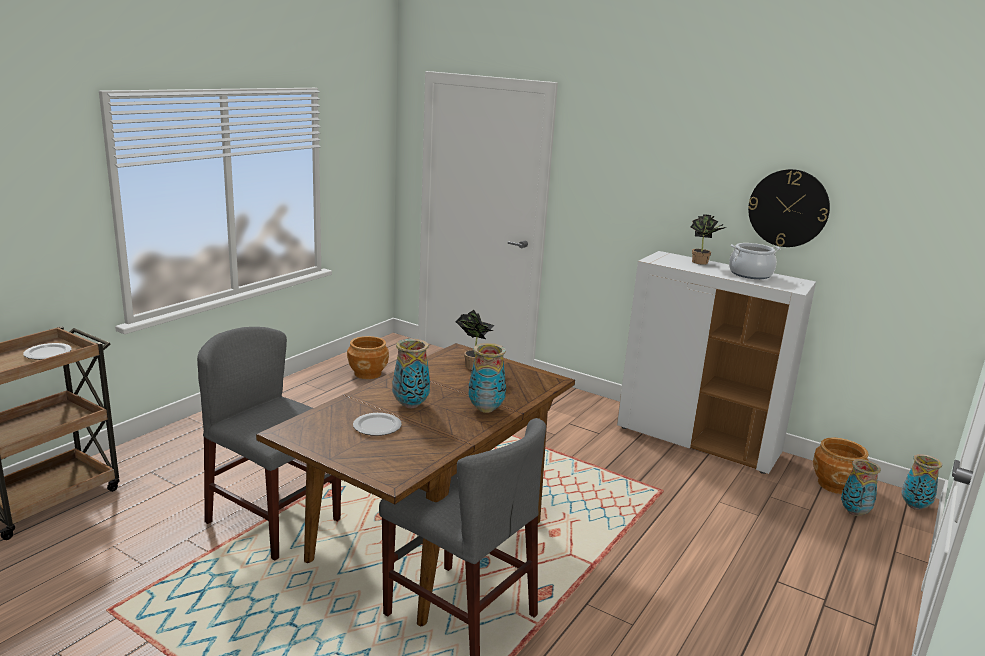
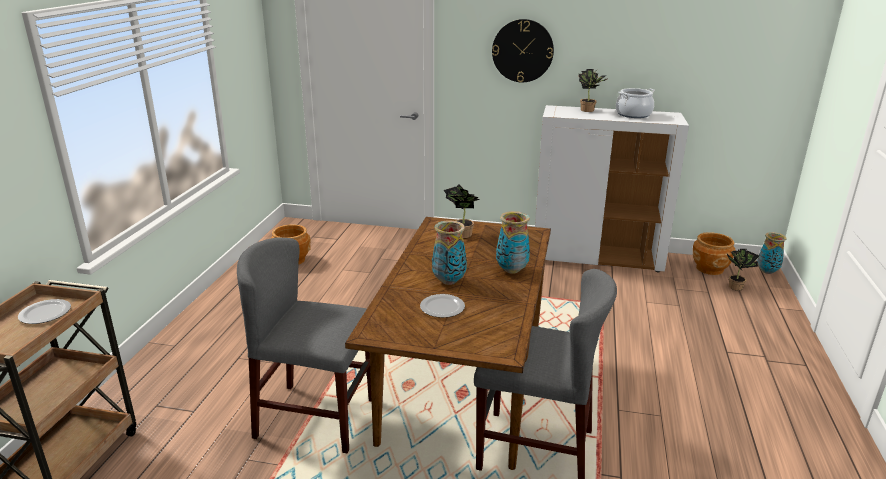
camera: 20 degrees left, 5 degrees up
(788, 208) = (653, 55): wall clock -> wall clock (522, 51)
(854, 512) = (736, 286): vase -> potted plant

